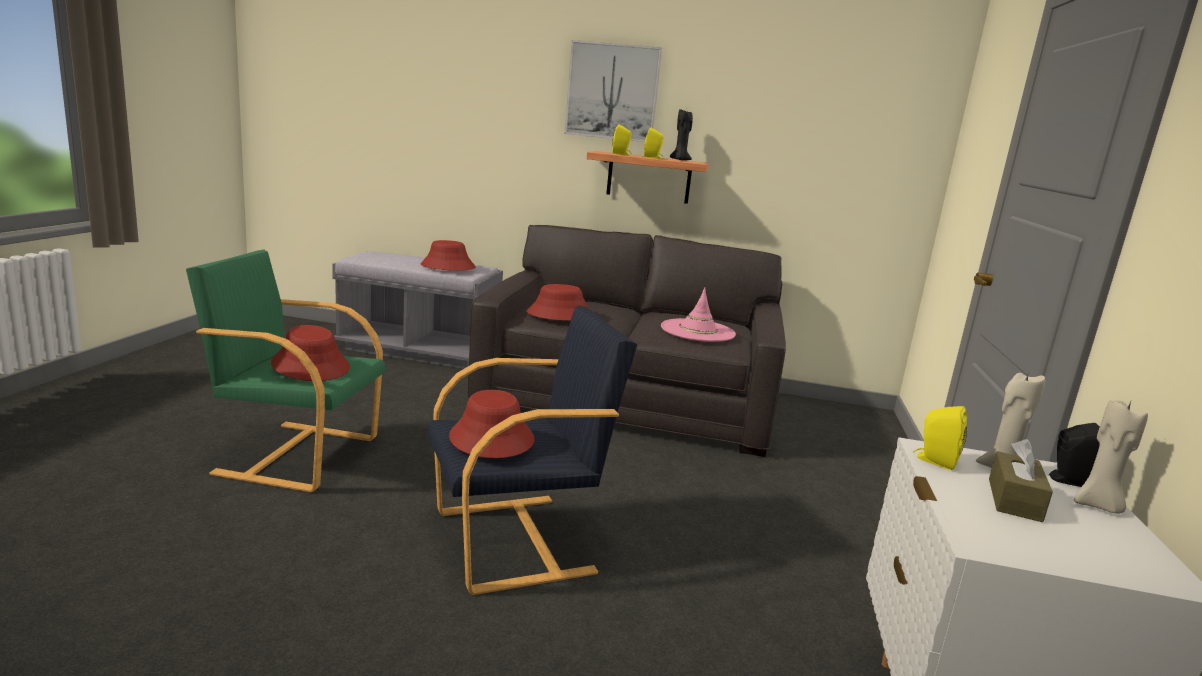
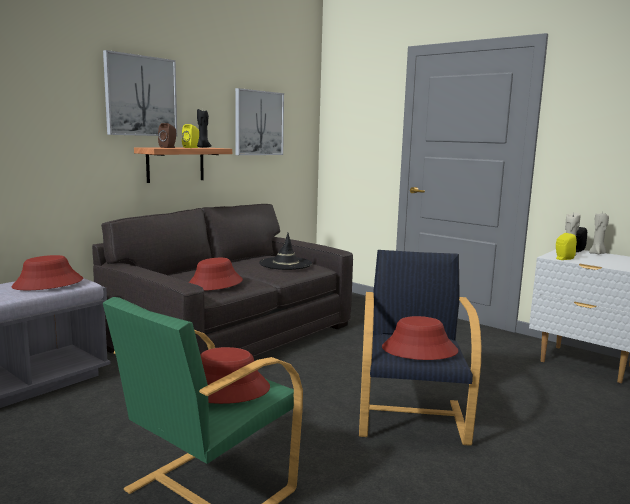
camera: 60 degrees left, 5 degrees down
(621, 154) = (168, 147): yellow speaker -> brown speaker
(697, 331) = (285, 264): pink hat -> black hat
(803, 135) = (258, 123): none -> picture
(1014, 499) = (597, 259): brown tissue box -> none

